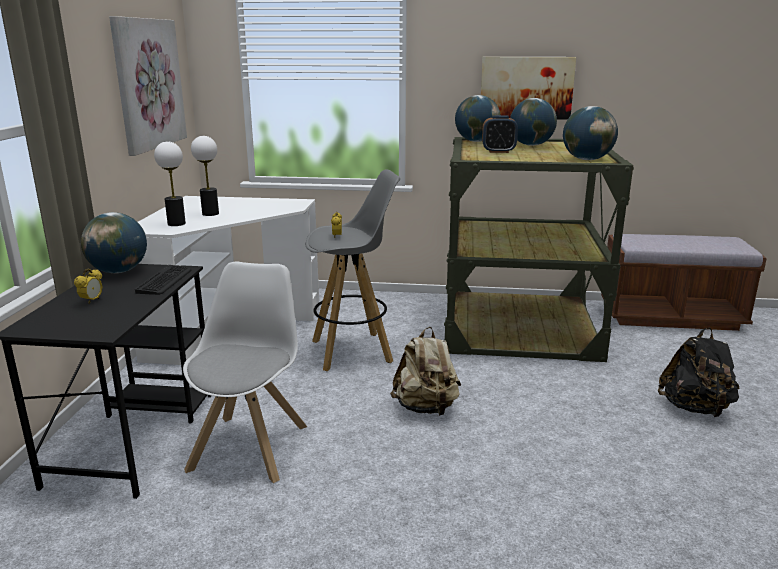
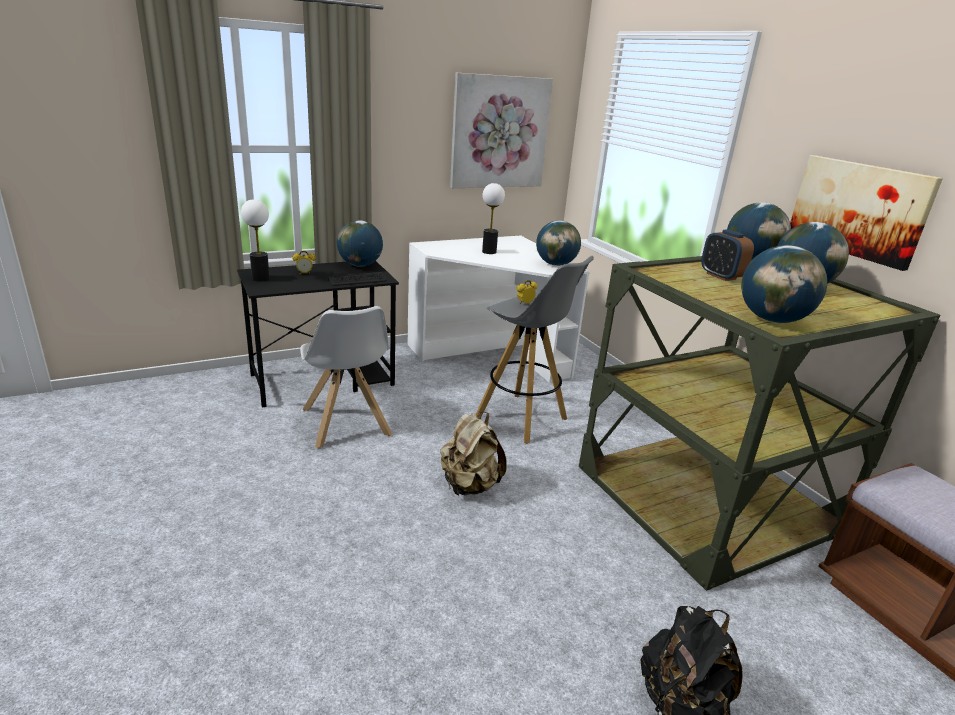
camera: 55 degrees right, 5 degrees up
(176, 223) = (451, 250): table lamp -> table lamp (261, 278)
(251, 445) = (346, 423): chair -> chair turned 90 degrees clockwise
(283, 203) = (555, 264): none -> globe

